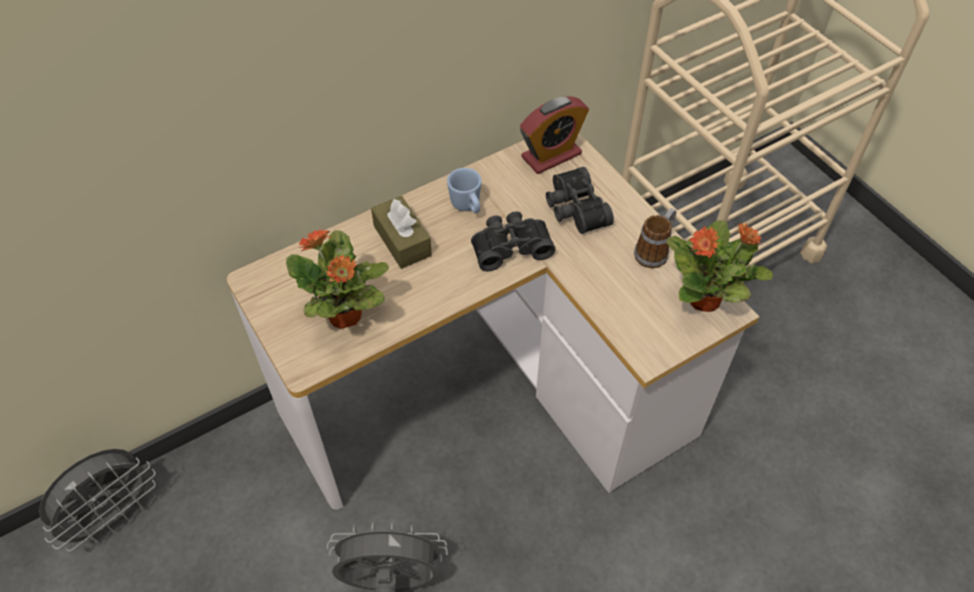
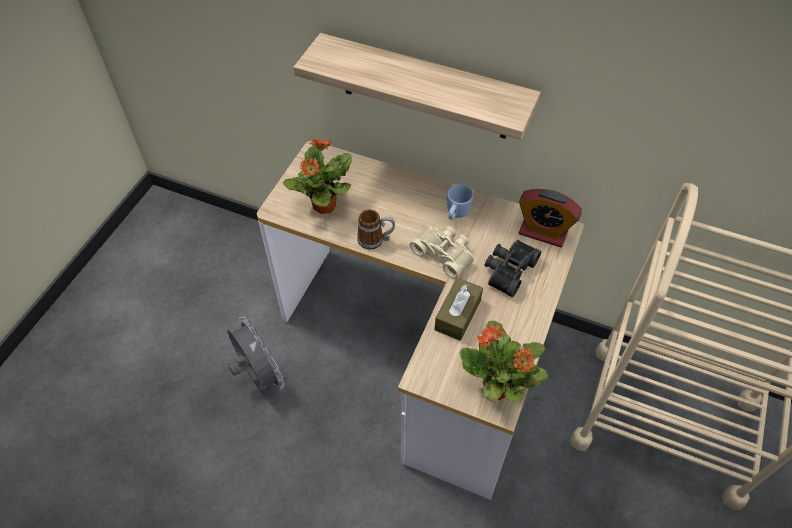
camera: 55 degrees right, 0 degrees up
(114, 517) = (210, 226): grey fan -> none
(359, 93) = (425, 88): none -> shelf
(402, 240) = (400, 199): brown tissue box -> brown tissue box (457, 315)
(510, 246) = (444, 253): black binoculars -> beige binoculars
(654, 251) = (514, 335): mug -> mug (376, 240)

